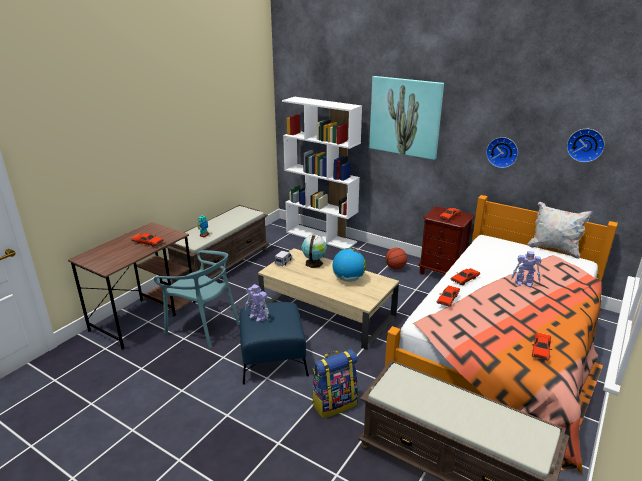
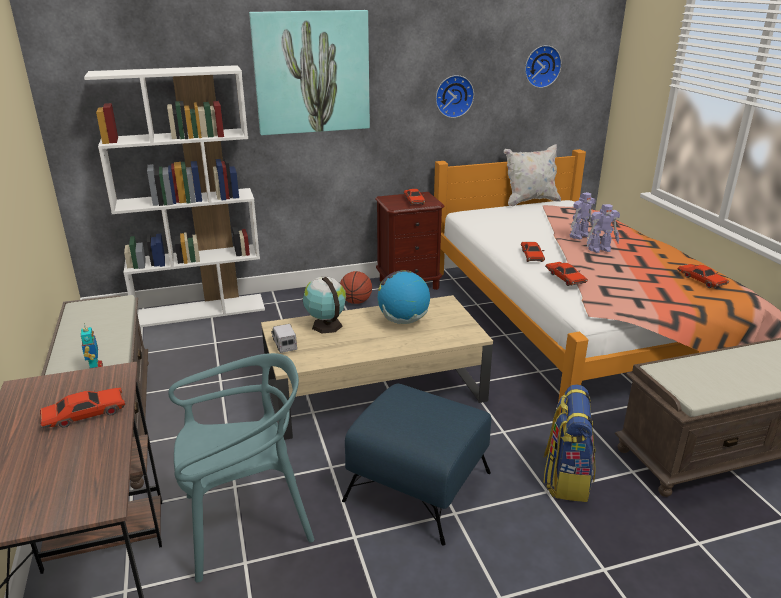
camera: 50 degrees left, 0 degrees up
(258, 317) = (405, 425): toy robot -> toy robot (600, 249)

